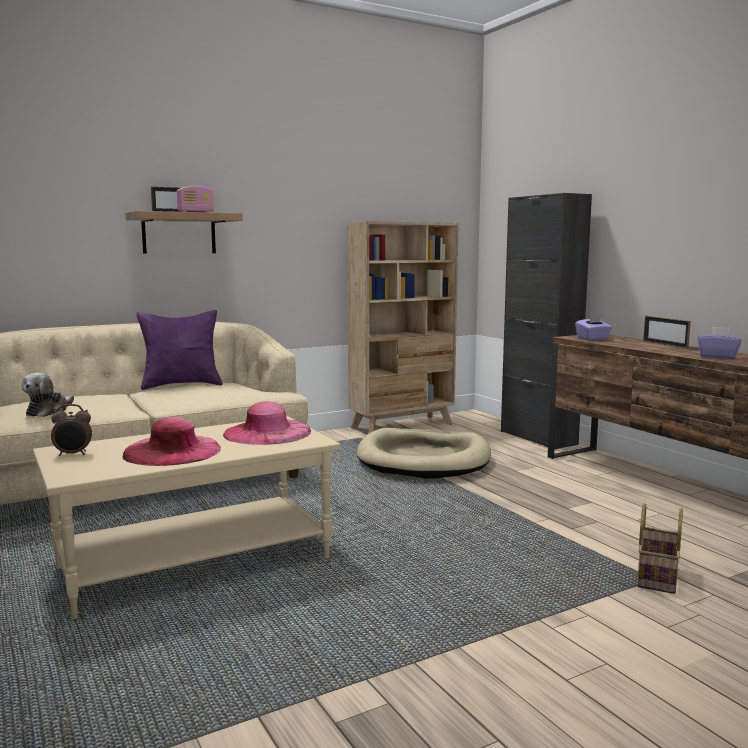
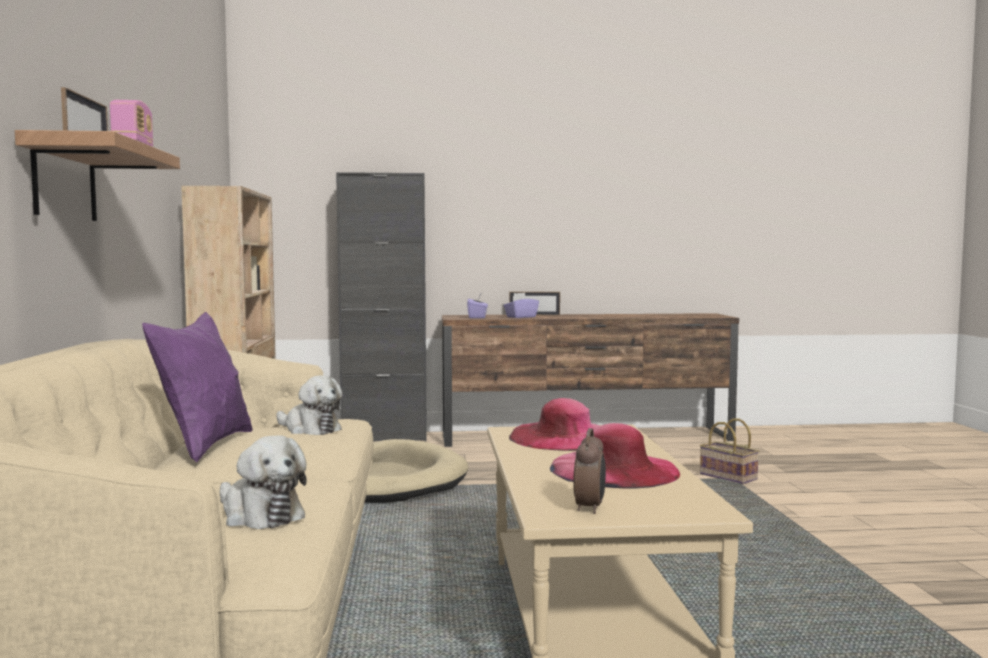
camera: 65 degrees left, 5 degrees down
(236, 391) = (309, 429): none -> plush toy
(718, 356) = (606, 316): purple tissue box -> purple tissue box (521, 317)

